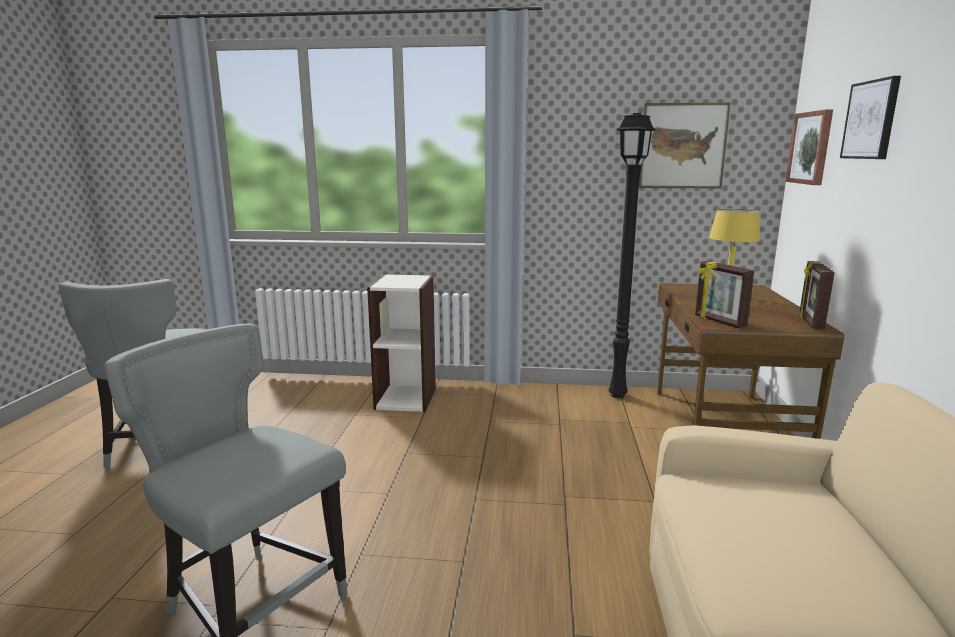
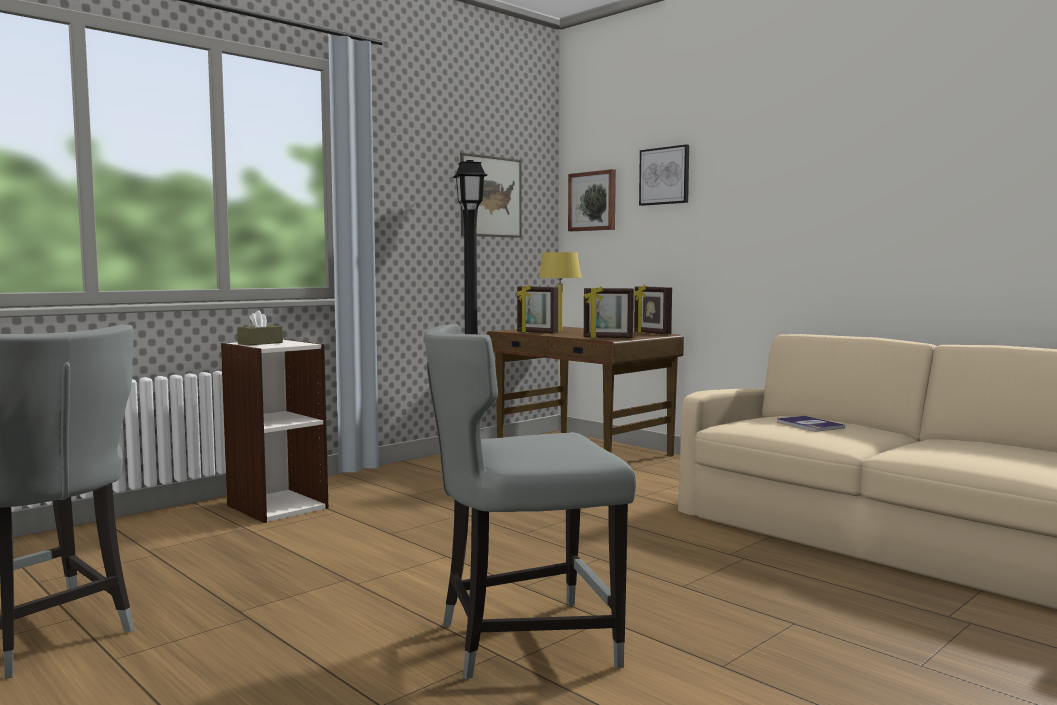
camera: 50 degrees left, 10 degrees down
(394, 279) = (260, 343): none -> brown tissue box
(687, 295) = (536, 333): none -> picture frame
(785, 534) = (809, 425): none -> book

